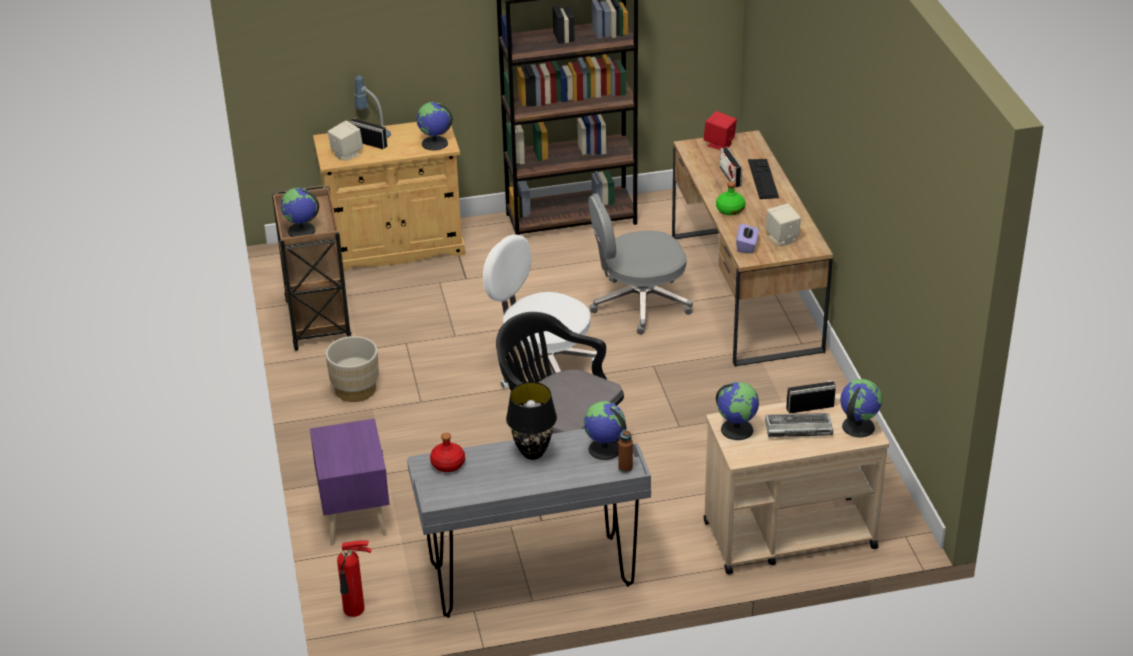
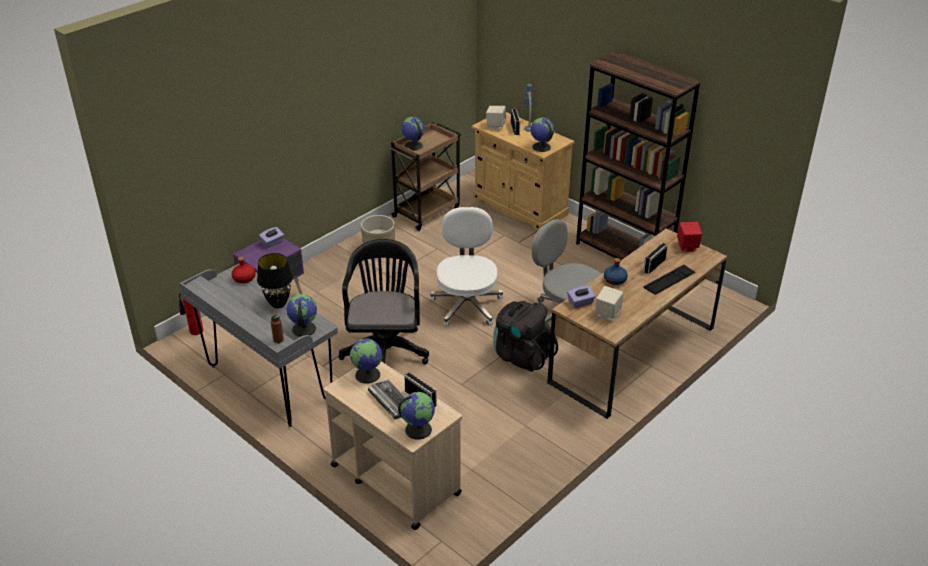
camera: 55 degrees right, 0 degrees up
(333, 437) = (272, 243): none -> purple tissue box
(673, 364) = (521, 355): none -> black backpack
(730, 209) = (615, 280): green bottle -> blue bottle

